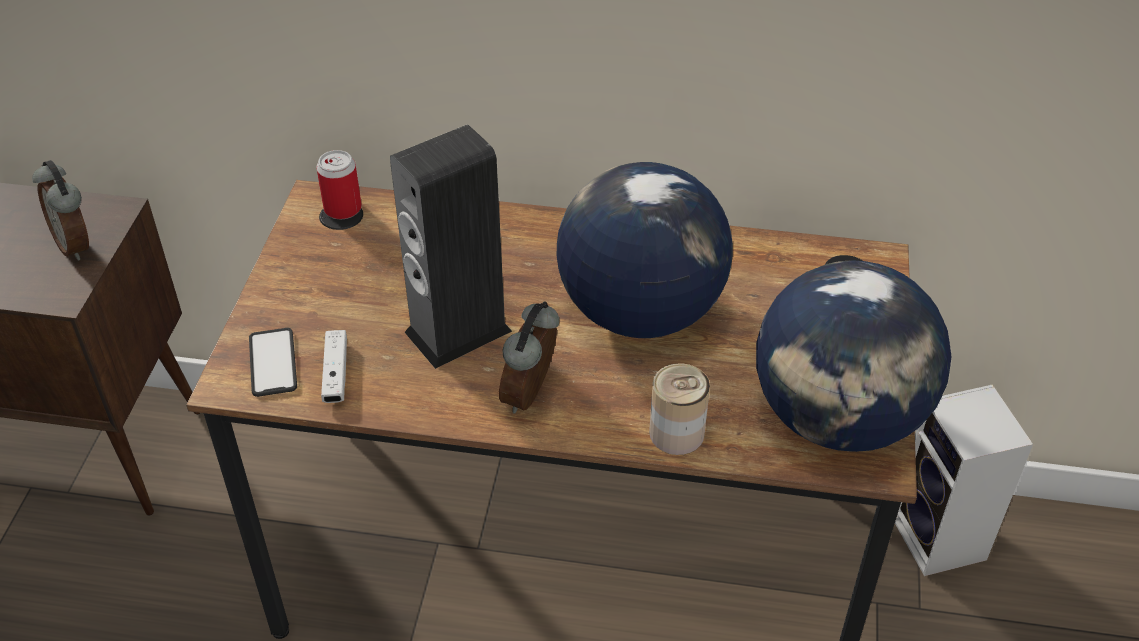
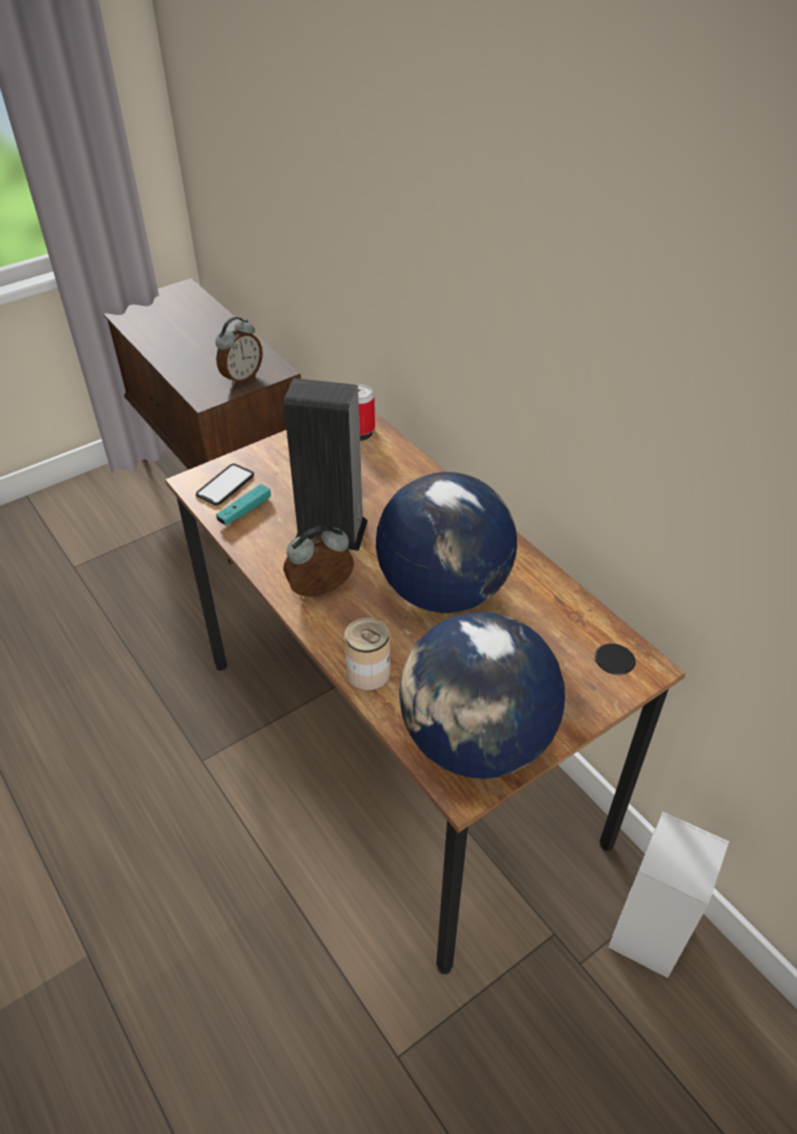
camera: 45 degrees right, 0 degrees up
(76, 244) = (241, 377): alarm clock -> alarm clock turned 150 degrees counterclockwise
(336, 374) = (245, 511): white game controller -> turquoise game controller

